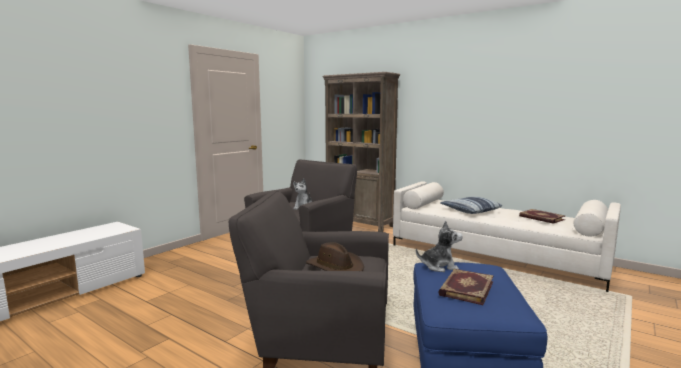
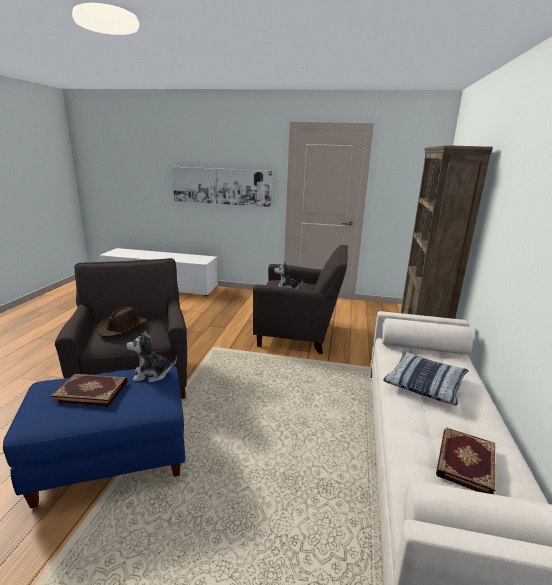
camera: 65 degrees right, 10 degrees up
(112, 121) = (221, 186): none -> picture
(439, 266) = (152, 374): plush toy -> plush toy turned 105 degrees clockwise

